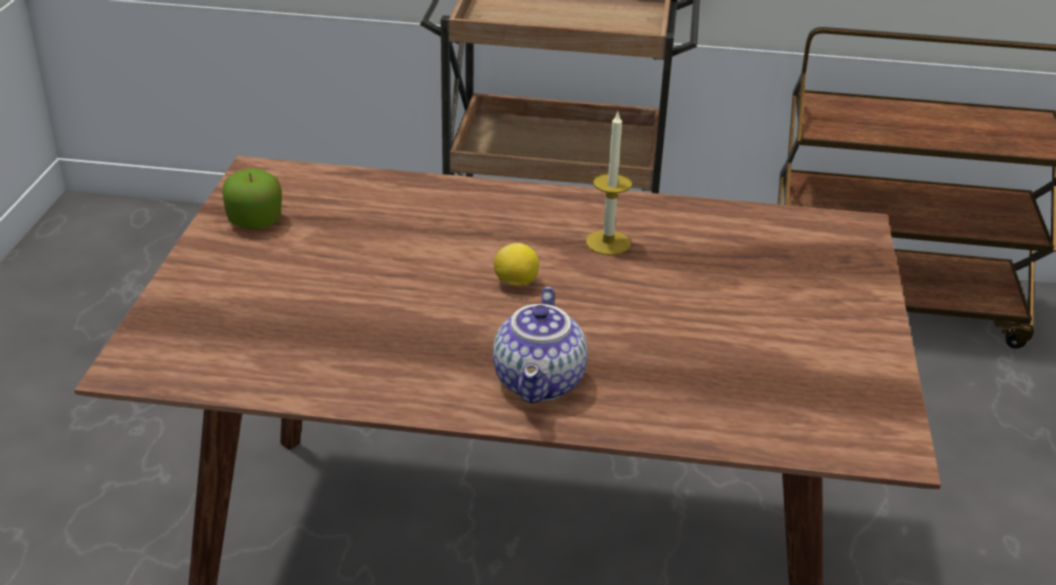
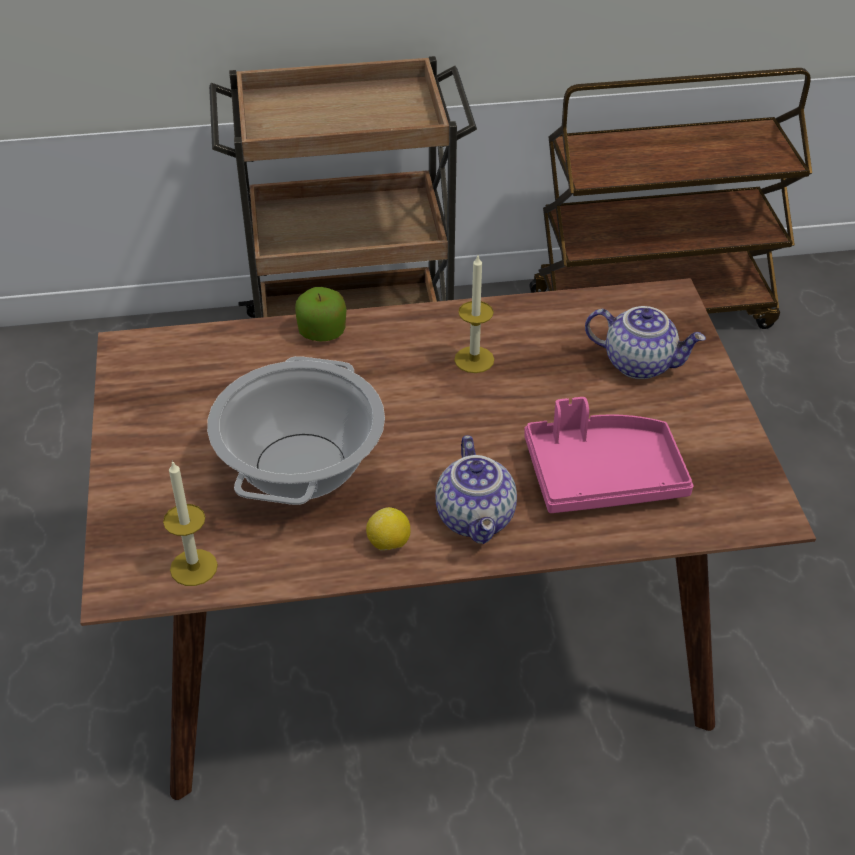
camera: 15 degrees left, 10 degrees up
(215, 365) = (193, 567): none -> candle
(255, 221) = (153, 405): apple -> apple (322, 332)
(374, 301) = (301, 468): none -> cooking pot
(515, 283) = (414, 421): lemon -> lemon (388, 544)
(703, 372) = (602, 476): none -> pink tray
(794, 278) = (640, 363): none -> teapot

